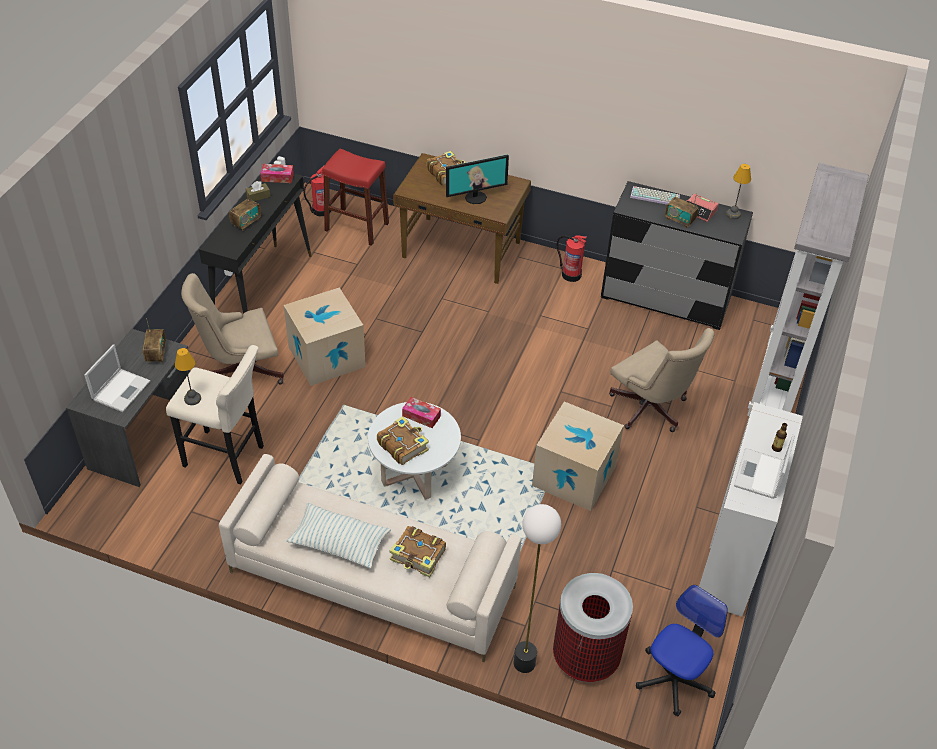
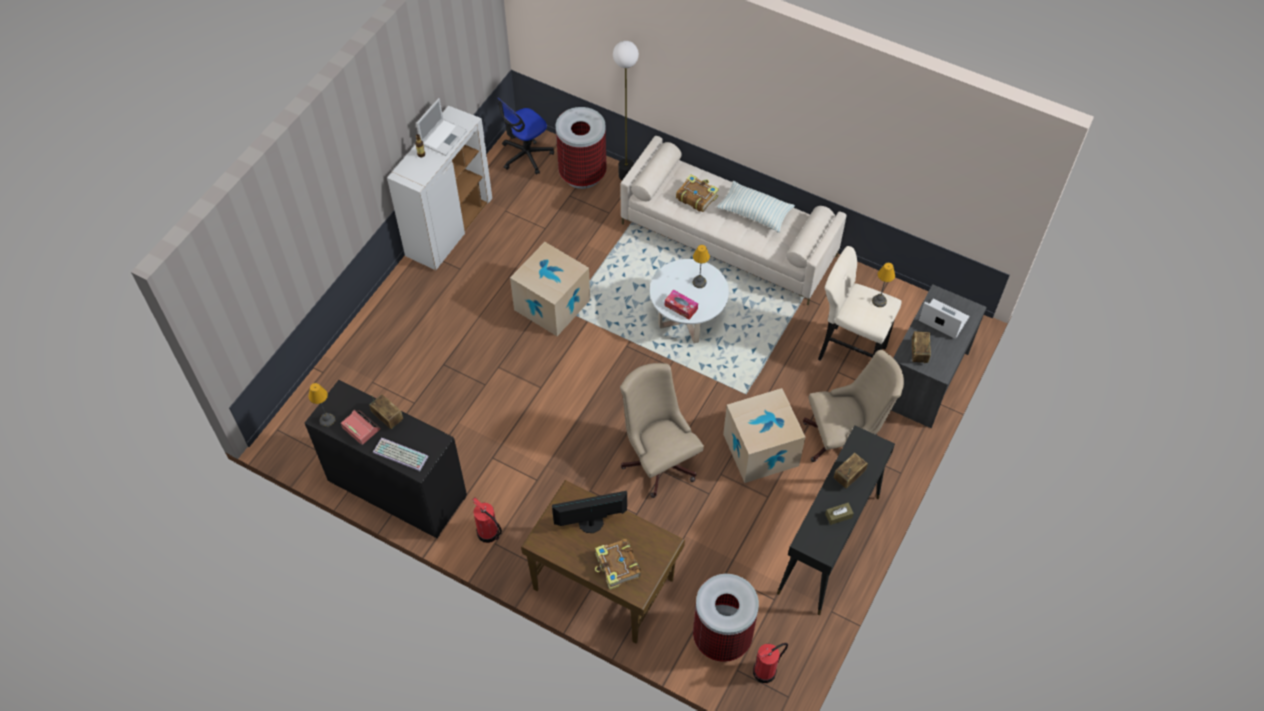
camera: 170 degrees left, 10 degrees up
(121, 389) = (942, 319): laptop -> laptop turned 90 degrees clockwise
(277, 177) = (818, 545): tissue box -> none
(356, 227) = (722, 637): red stool -> trash can
(402, 445) = (700, 282): book -> table lamp
(651, 410) = (463, 359): beige office chair -> beige office chair (658, 459)
(777, 382) = (332, 376): grey bookcase -> none

